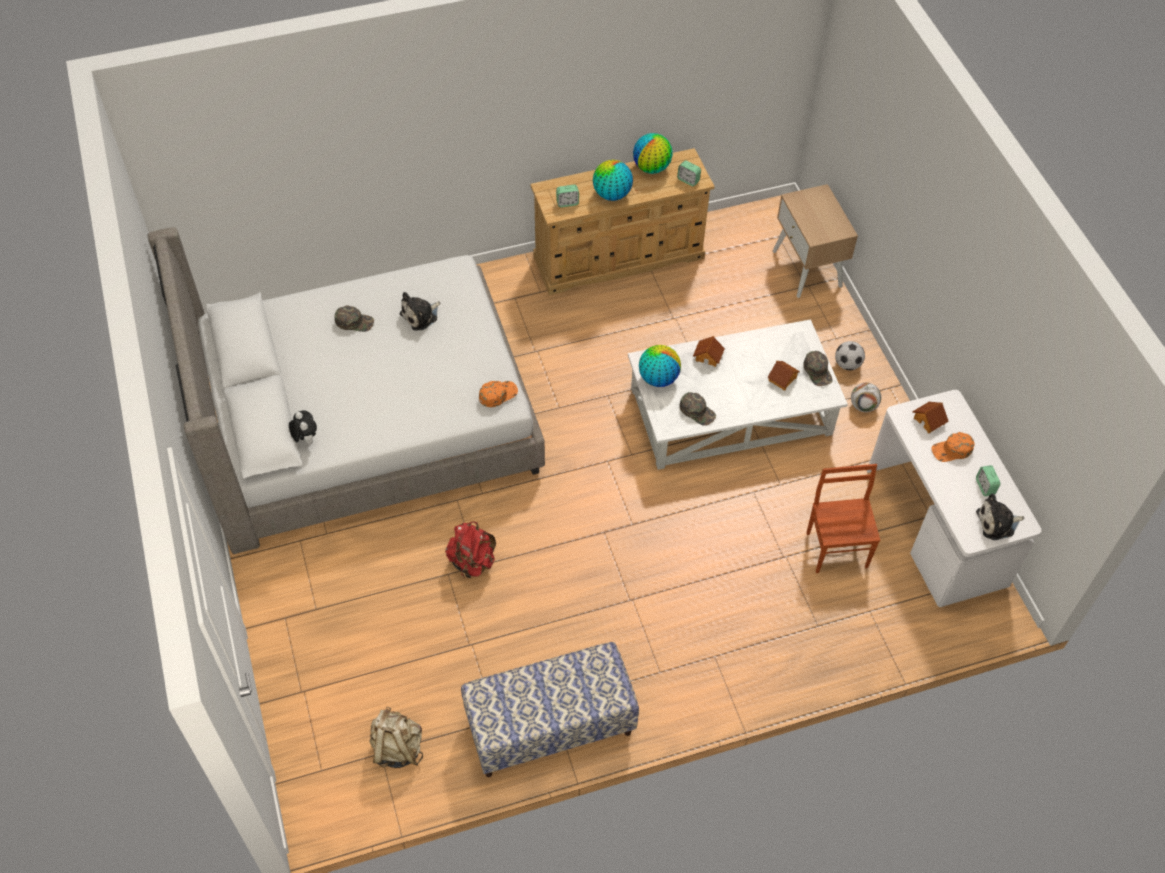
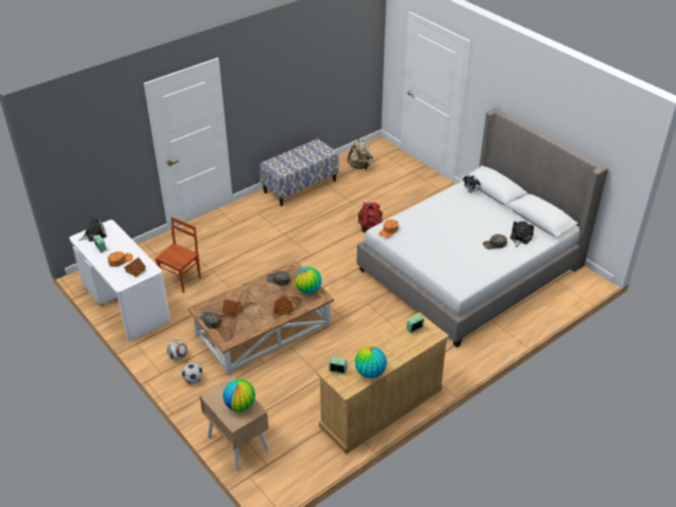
camera: 160 degrees right, 15 degrees down
(421, 315) = (460, 257): plush toy -> plush toy (520, 238)
(611, 194) = (387, 344): globe -> globe (240, 405)
(731, 410) = (263, 330): white coffee table -> brown coffee table
(837, 549) = (181, 279): brown chair -> brown chair turned 120 degrees counterclockwise

